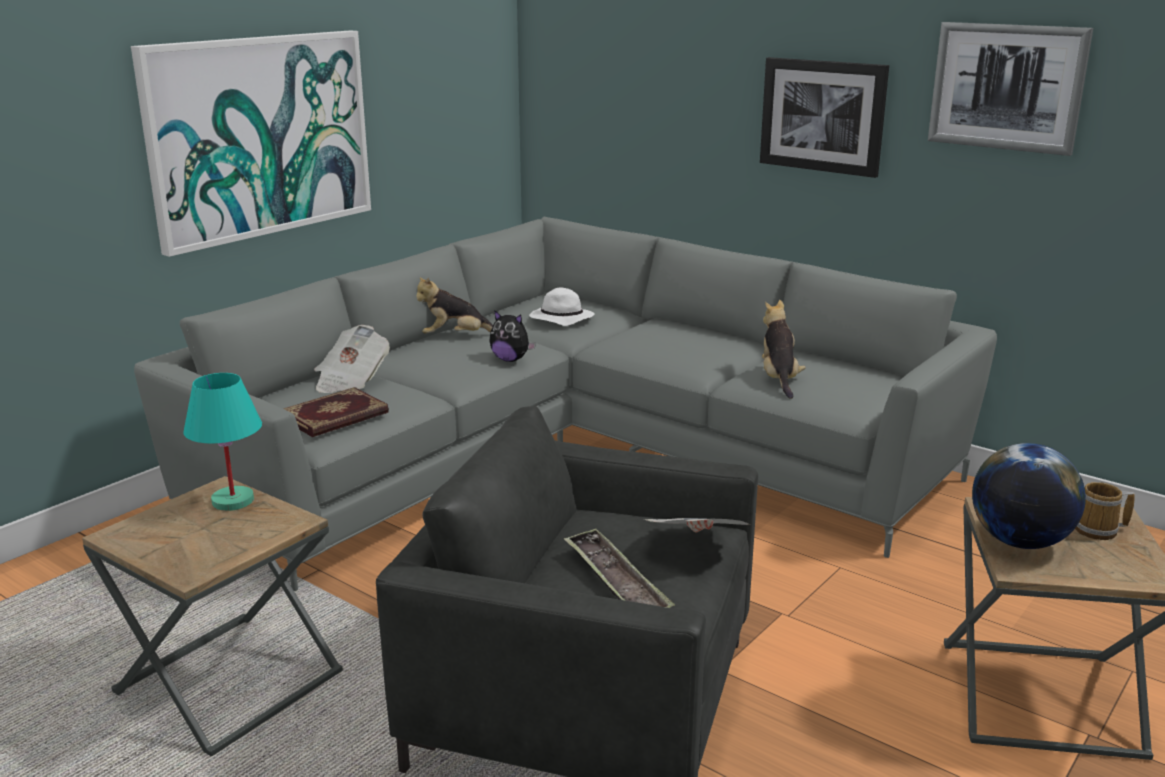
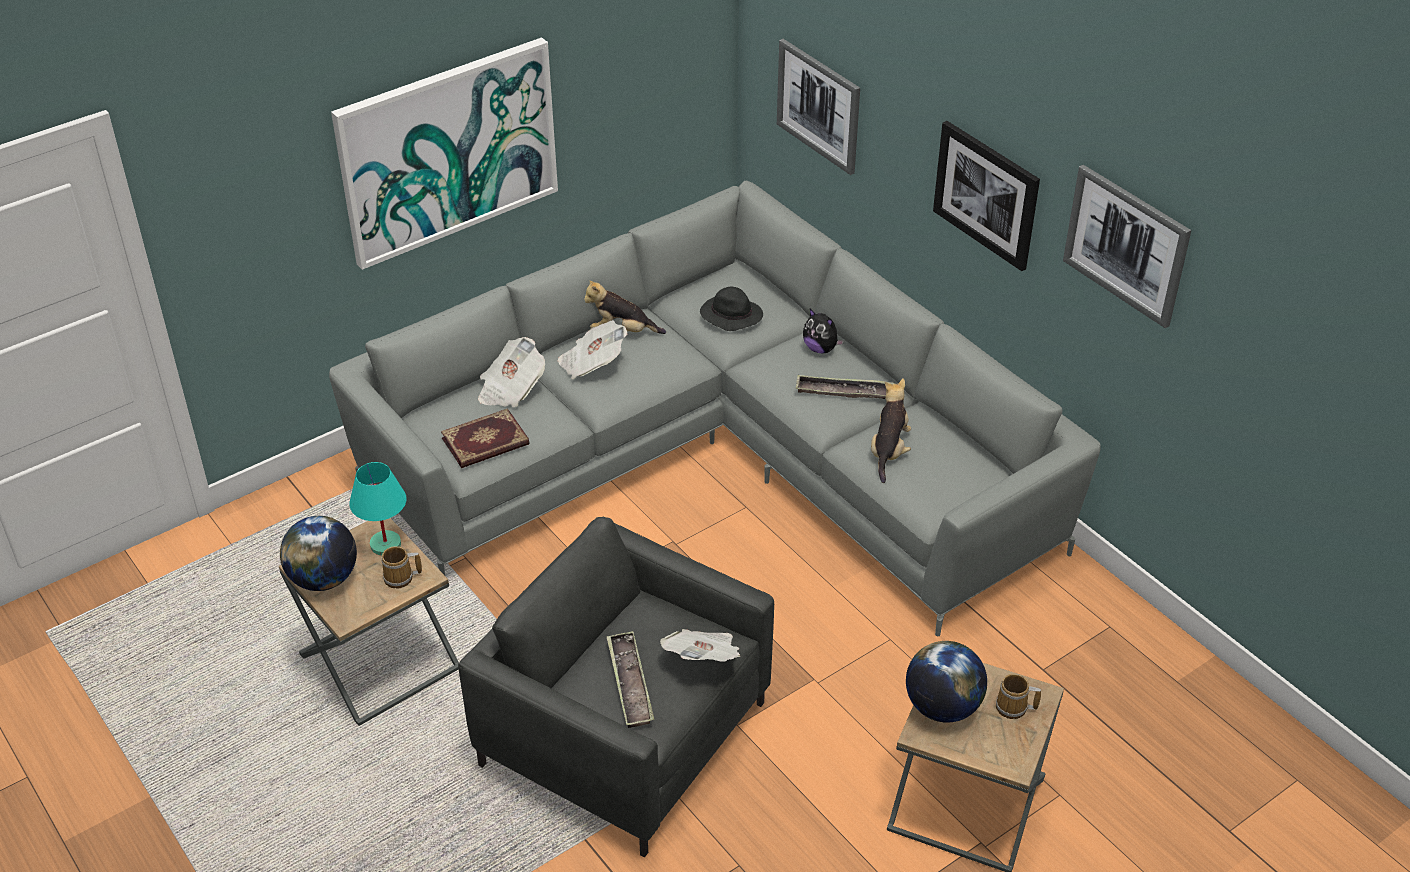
camera: 15 degrees right, 20 degrees up
(151, 541) = (323, 579): none -> globe
(262, 526) = (401, 578): none -> mug
(434, 358) = (592, 364): none -> newspaper
(511, 359) = (660, 377): plush toy -> plush toy (821, 348)
(560, 319) = (730, 316): white hat -> black hat
(615, 118) = (819, 105): none -> picture
(705, 349) = (844, 392): none -> tray

